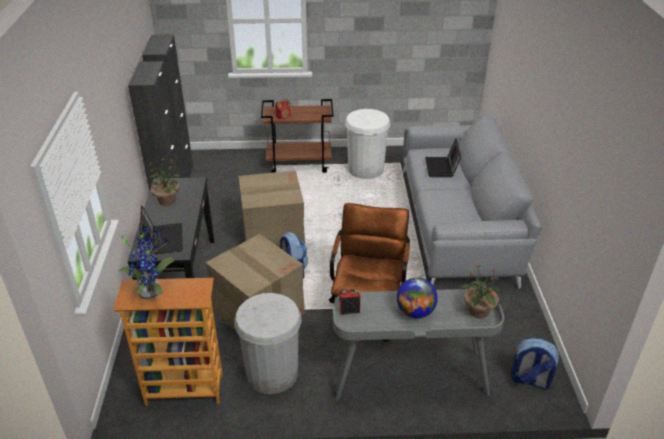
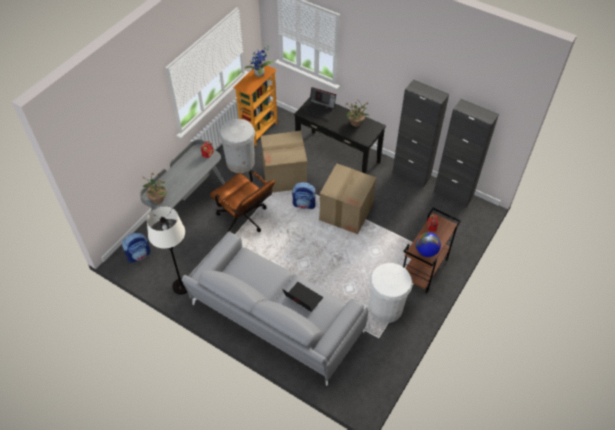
camera: 125 degrees right, 15 degrees up
(415, 312) = (182, 175): globe -> globe (426, 251)
(514, 310) = (181, 286): none -> white floor lamp

